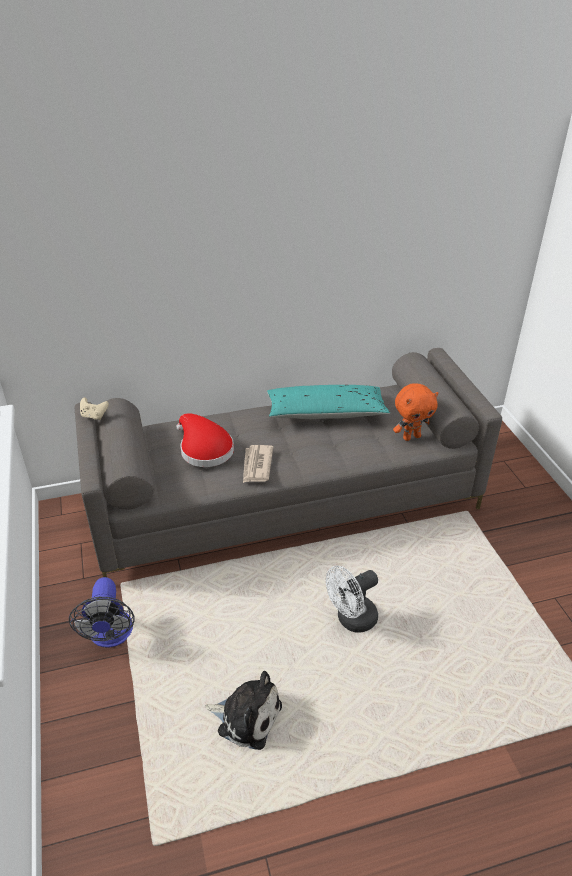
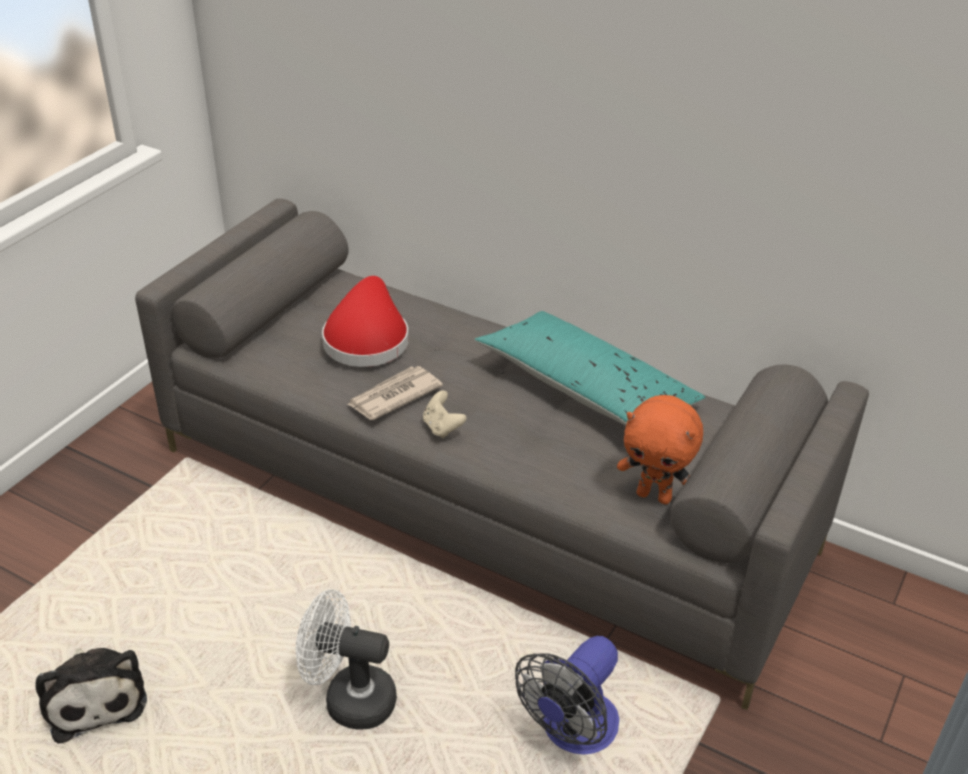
camera: 45 degrees right, 0 degrees up
(94, 416) = (269, 220): beige game controller -> beige game controller (442, 427)
(111, 636) = (106, 504): fan -> fan (572, 733)

